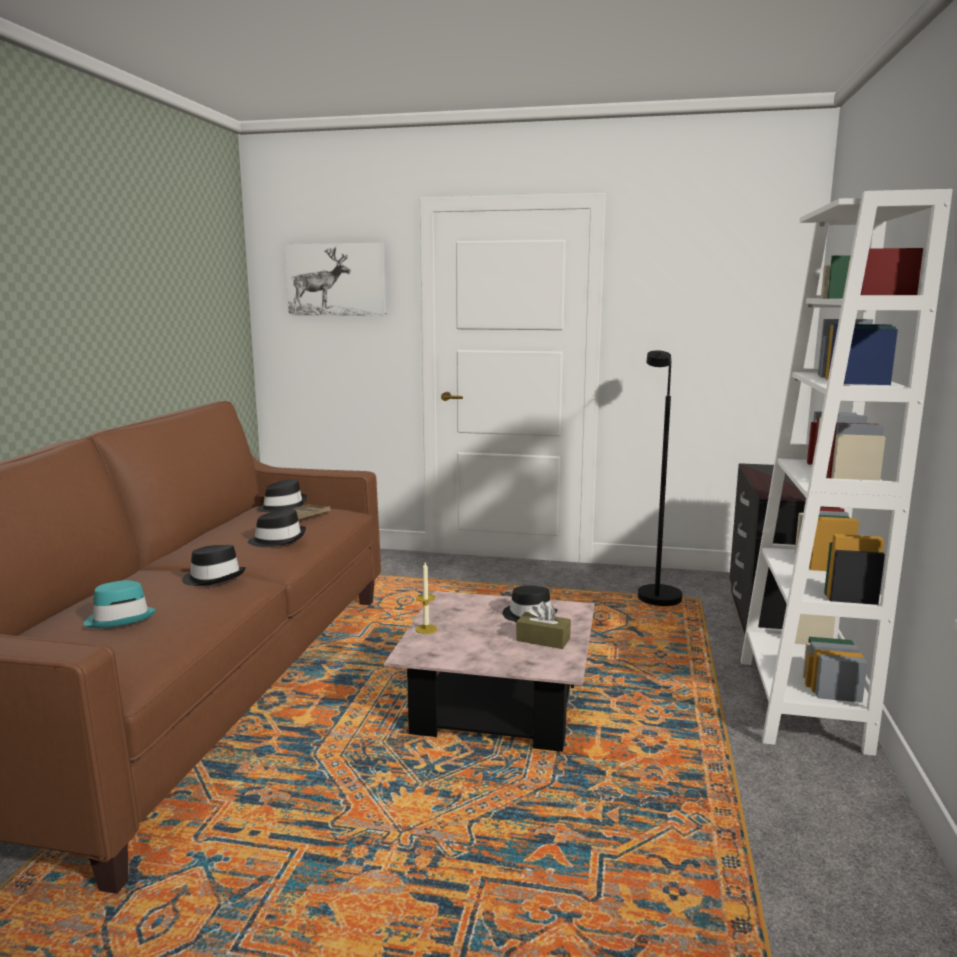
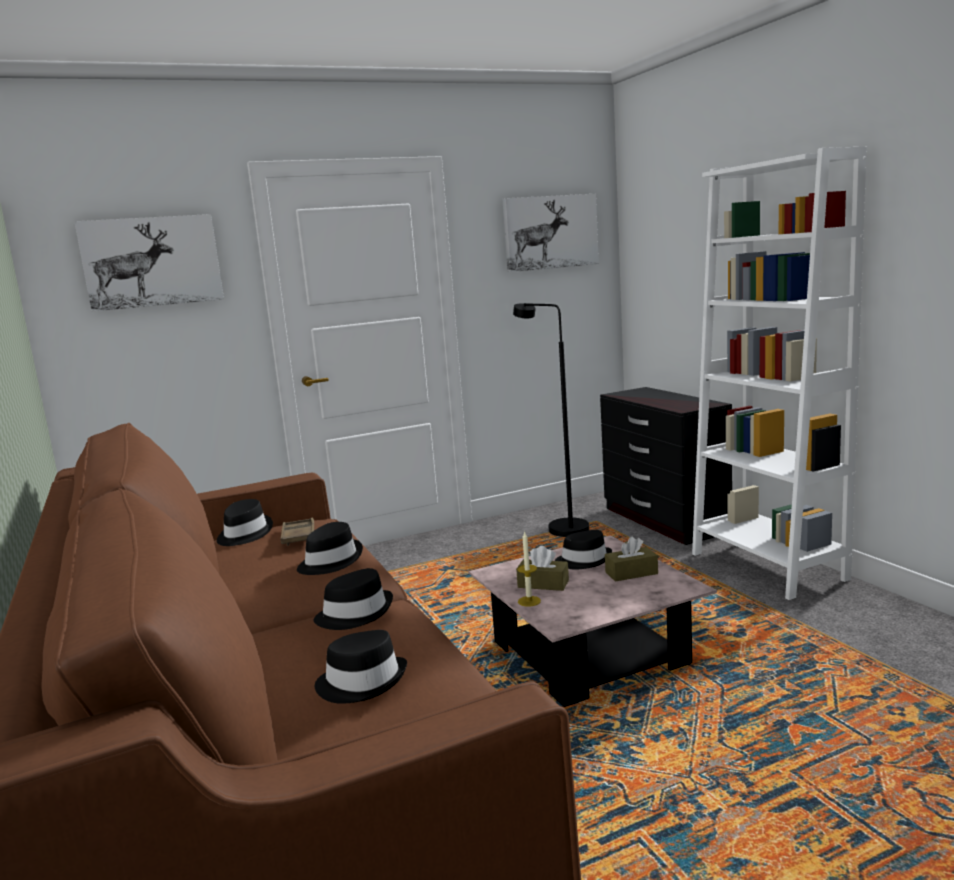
camera: 35 degrees left, 0 degrees up
(120, 618) = (362, 682): turquoise hat -> black hat
(461, 620) = (543, 584): none -> brown tissue box
(725, 277) = (550, 232): none -> picture

